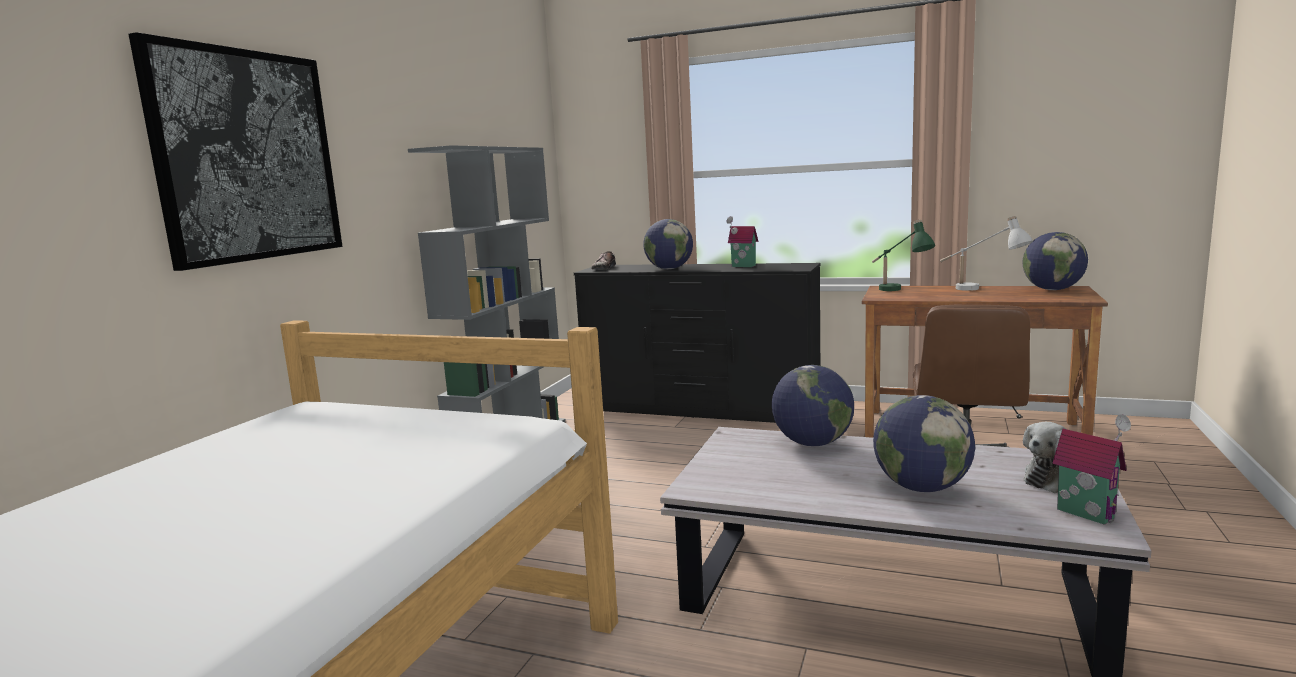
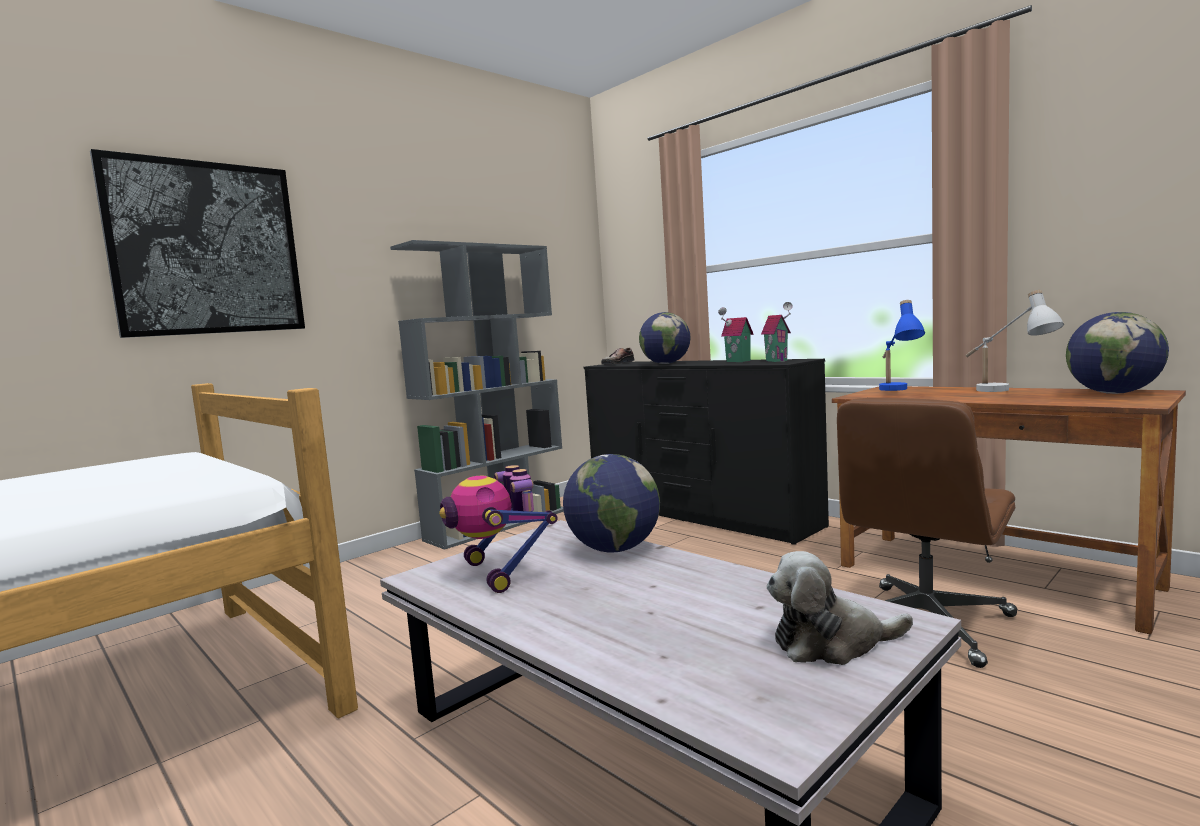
camera: 25 degrees right, 5 degrees down
(758, 475) = (500, 573): none -> toy robot
(898, 291) = (897, 391): green table lamp -> blue table lamp
(921, 488) = (637, 619): globe -> none
(1087, 513) = (794, 701): toy house -> toy house (778, 361)

